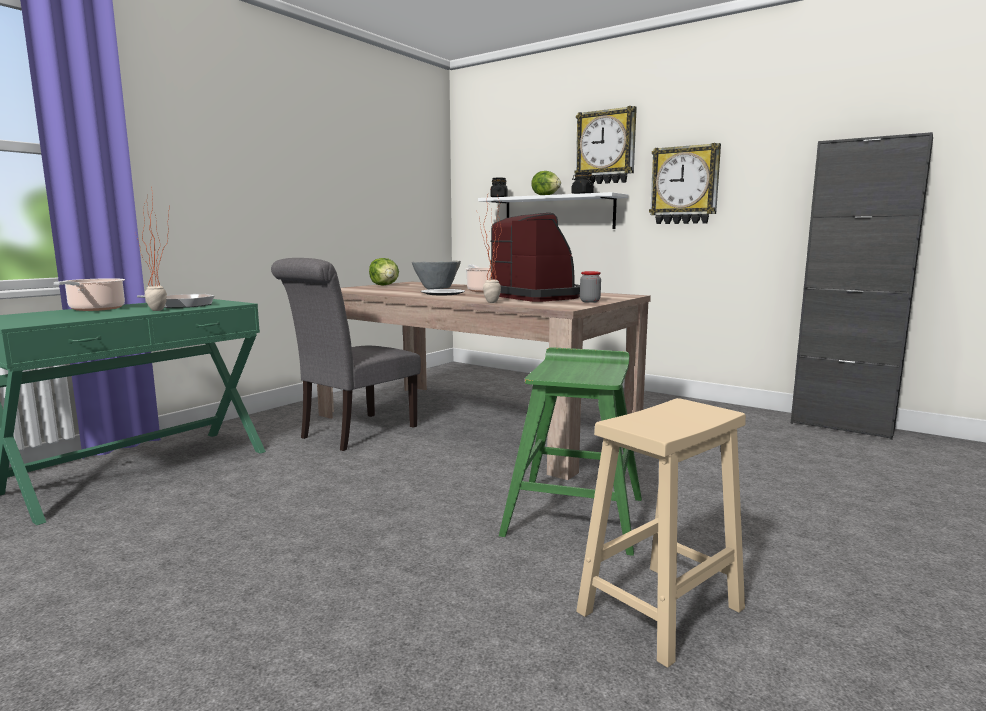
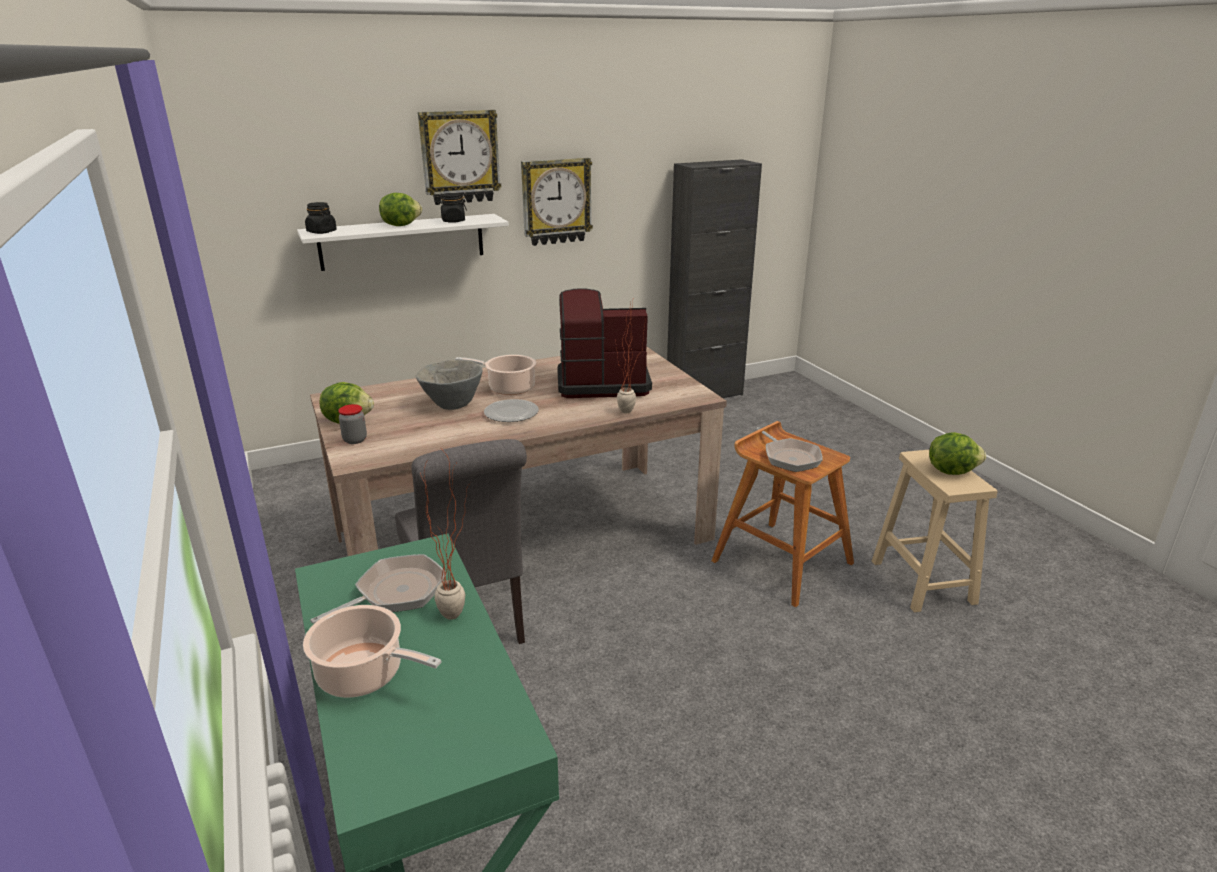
camera: 60 degrees left, 15 degrees up
(567, 370) = (789, 457): none -> frying pan
(575, 515) = (781, 561): green stool -> brown stool
(590, 301) = (666, 376): jar -> jar (355, 440)
(676, 420) = (951, 471): none -> lettuce

